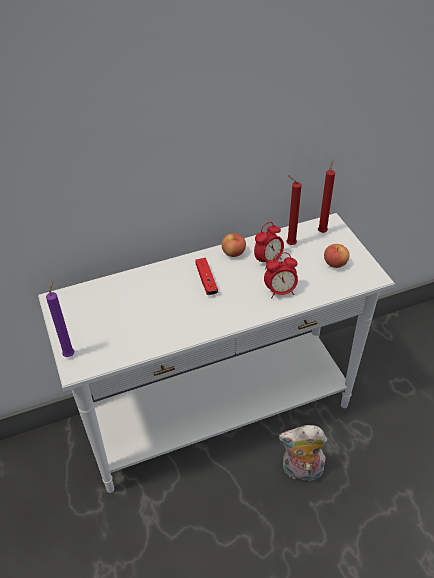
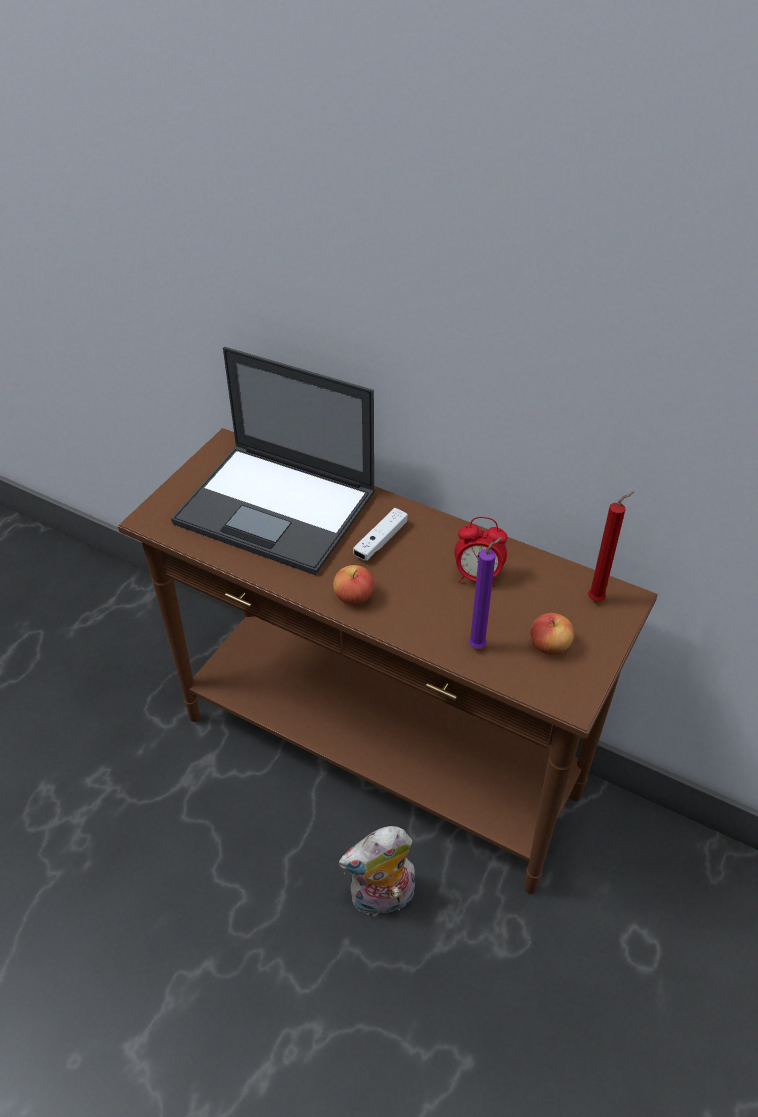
camera: 50 degrees right, 0 degrees up
(70, 354) = (164, 502): purple candle -> purple candle (479, 645)
(135, 306) = (278, 508): none -> laptop
(206, 280) = (380, 541): red game controller -> white game controller
(220, 415) = (383, 755): white console table -> brown console table
(233, 253) = (455, 537): apple -> apple (354, 597)
(280, 291) = (435, 618): alarm clock -> none
(289, 244) = (532, 579): red candle -> none
(301, 471) = (382, 899): plush toy -> plush toy turned 75 degrees counterclockwise

